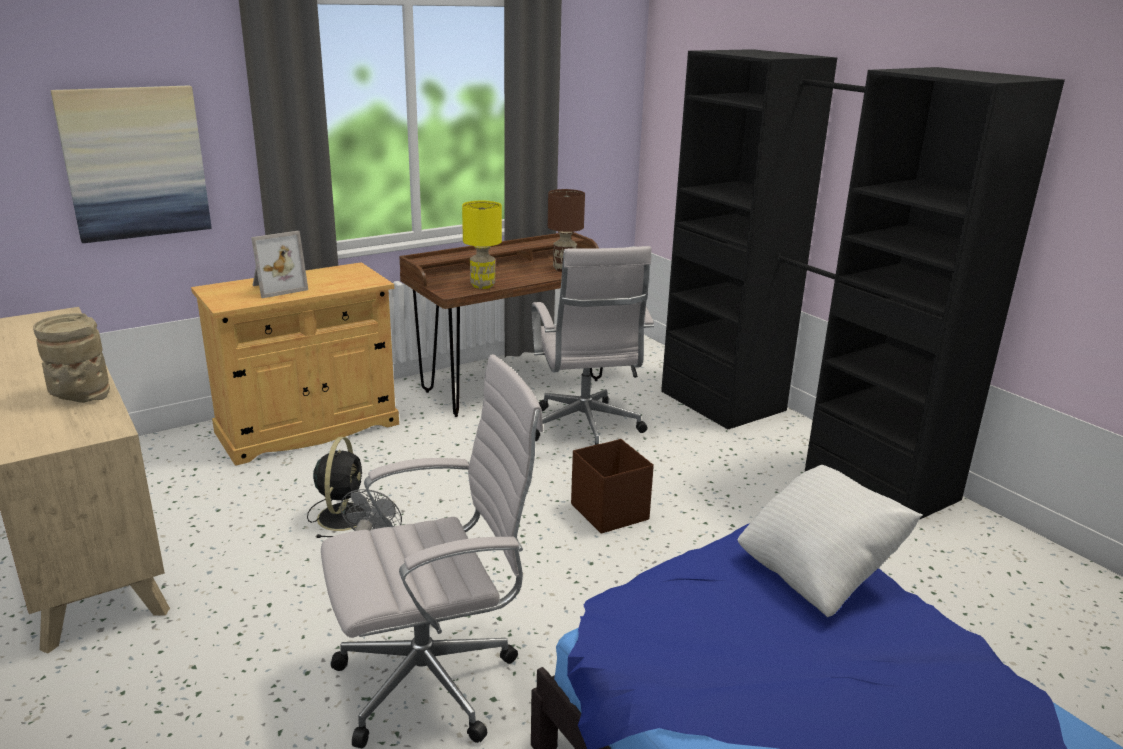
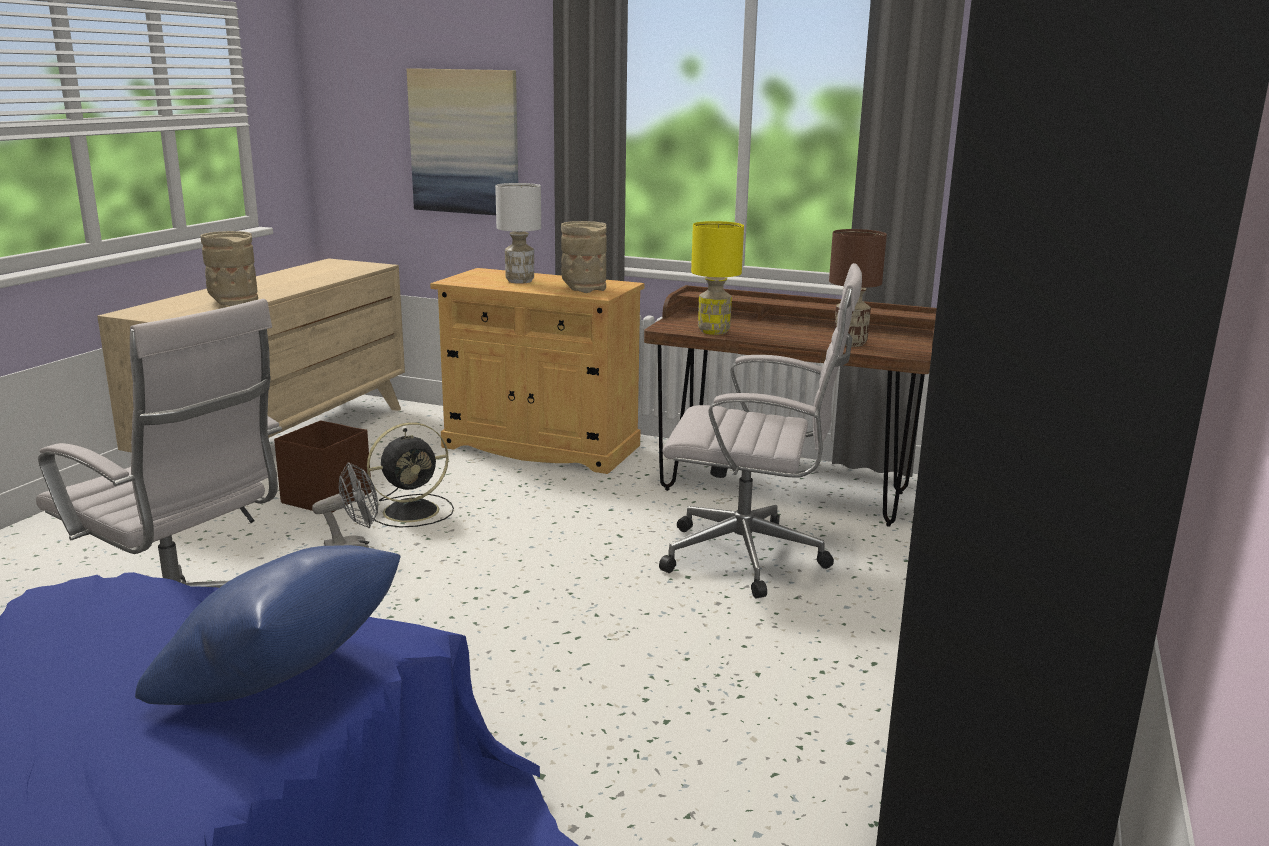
camera: 55 degrees right, 5 degrees down
(277, 288) = (520, 281): picture frame -> white table lamp
(343, 279) = (583, 288): none -> beige vase
(585, 431) = (751, 558): white office chair -> white office chair turned 120 degrees counterclockwise
(609, 511) = (587, 629): brown storage box -> brown storage box (328, 497)
(818, 573) = (282, 686): white pillow -> blue pillow

